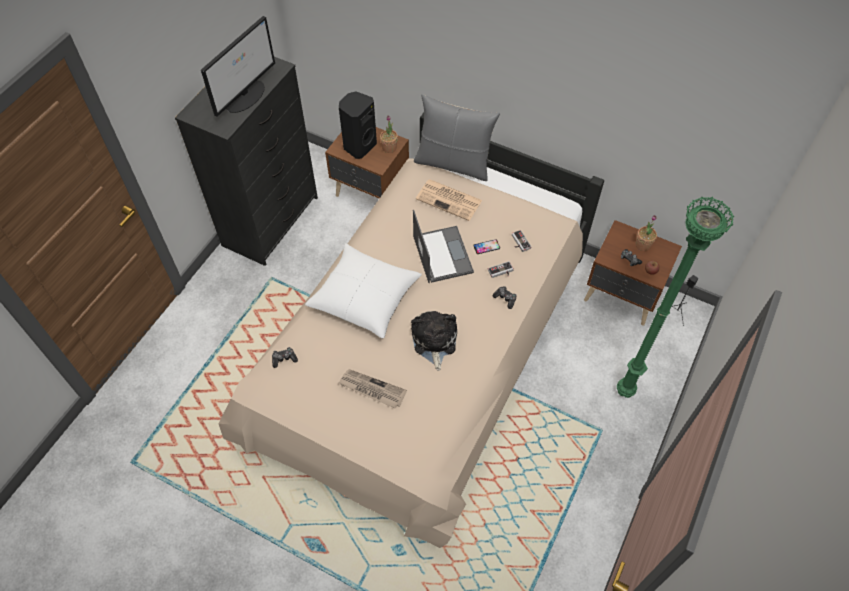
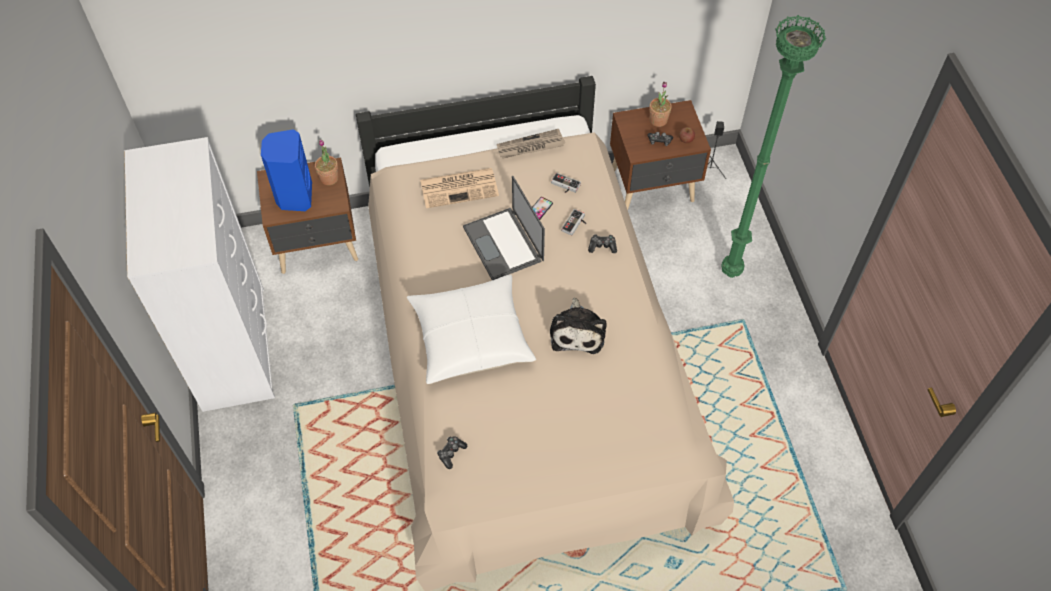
camera: 40 degrees left, 0 degrees up
(246, 96) = (187, 203): monitor -> none
(271, 220) = (234, 346): black dresser -> white dresser
(359, 146) = (294, 196): black speaker -> blue speaker
(372, 389) = (565, 417): newspaper -> newspaper (530, 146)
(434, 341) = (577, 331): plush toy -> plush toy turned 135 degrees counterclockwise
(442, 254) = (504, 244): laptop -> laptop turned 150 degrees counterclockwise
(453, 163) = (427, 150): grey pillow -> none

